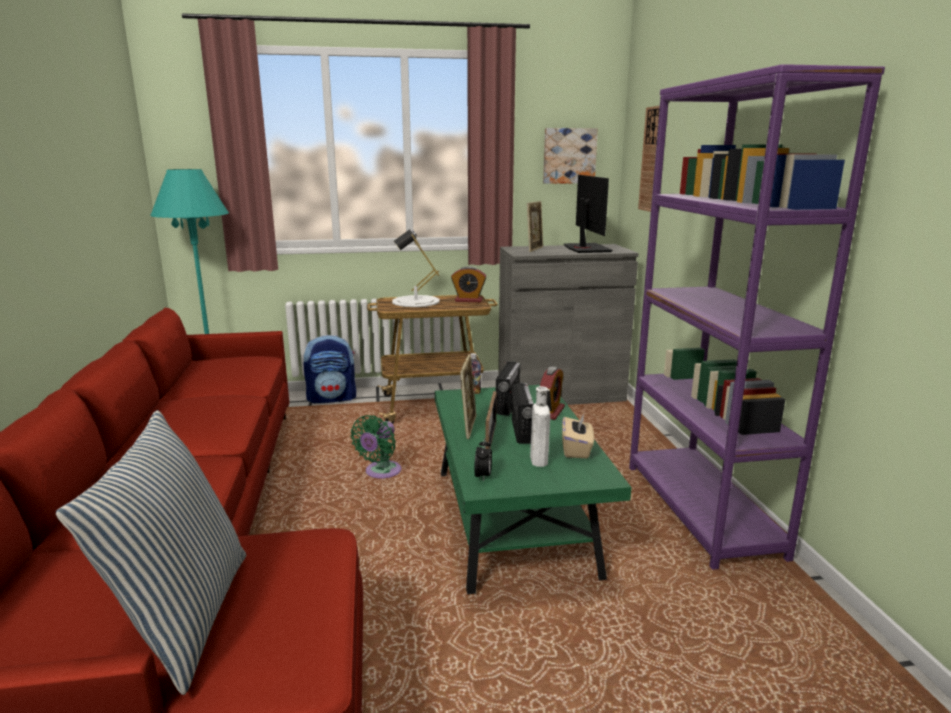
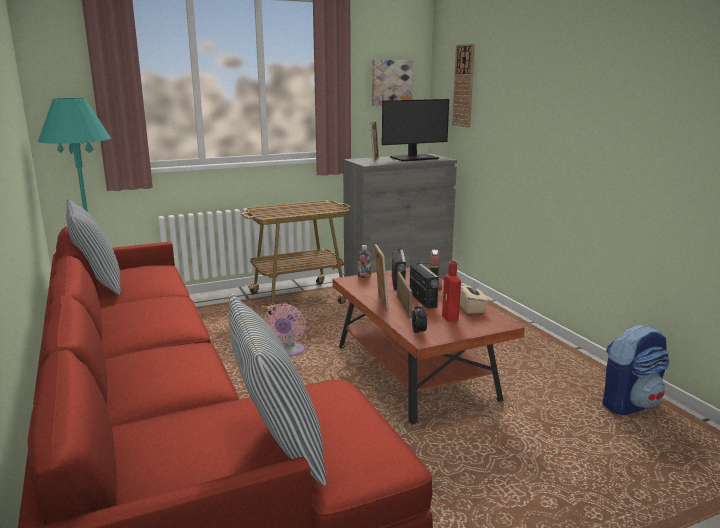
camera: 15 degrees left, 0 degrees up
(183, 373) = (98, 284): none -> pillow
(332, 398) = (205, 300): backpack -> backpack (629, 404)
(381, 473) = (288, 352): green fan -> pink fan
(415, 301) = (282, 208): white table lamp -> none
(468, 300) = (326, 205): alarm clock -> none
(513, 522) = (414, 373): green coffee table -> brown coffee table
(539, 461) = (451, 318): white bottle -> red bottle
(586, 248) = (414, 158): monitor -> monitor turned 90 degrees clockwise
(700, 510) = (542, 348): purple bookcase -> none

